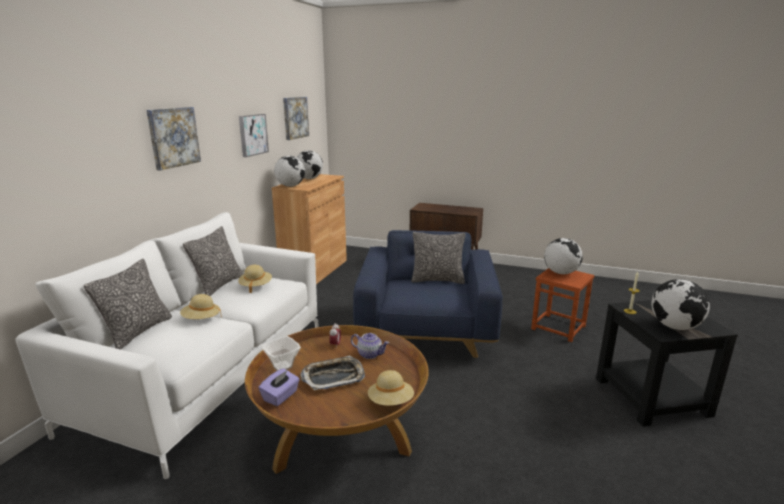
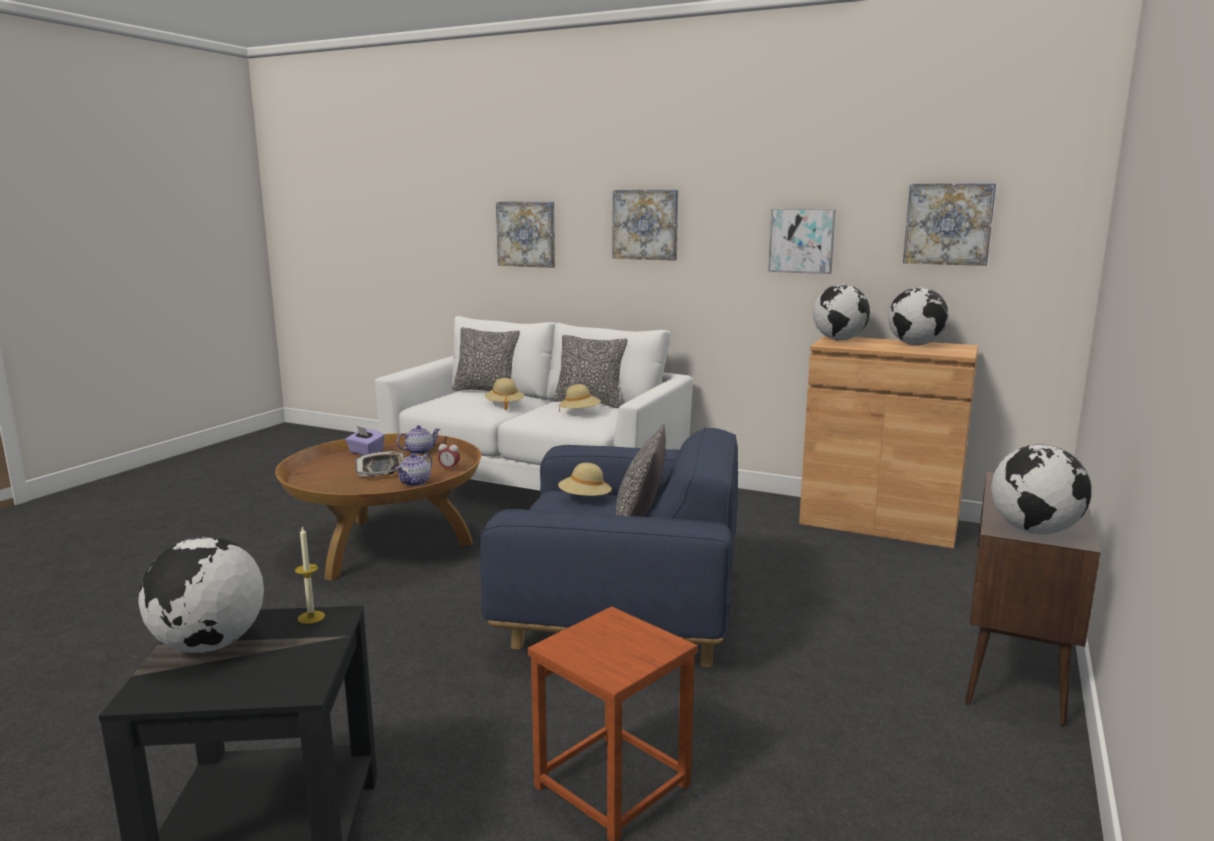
camera: 95 degrees right, 5 degrees down
(68, 165) = (526, 234): none -> picture
(282, 367) = (419, 451): bowl -> teapot
(391, 402) = (313, 489): beige hat -> beige hat (584, 499)
(560, 273) = (633, 643): globe -> globe (1034, 531)

